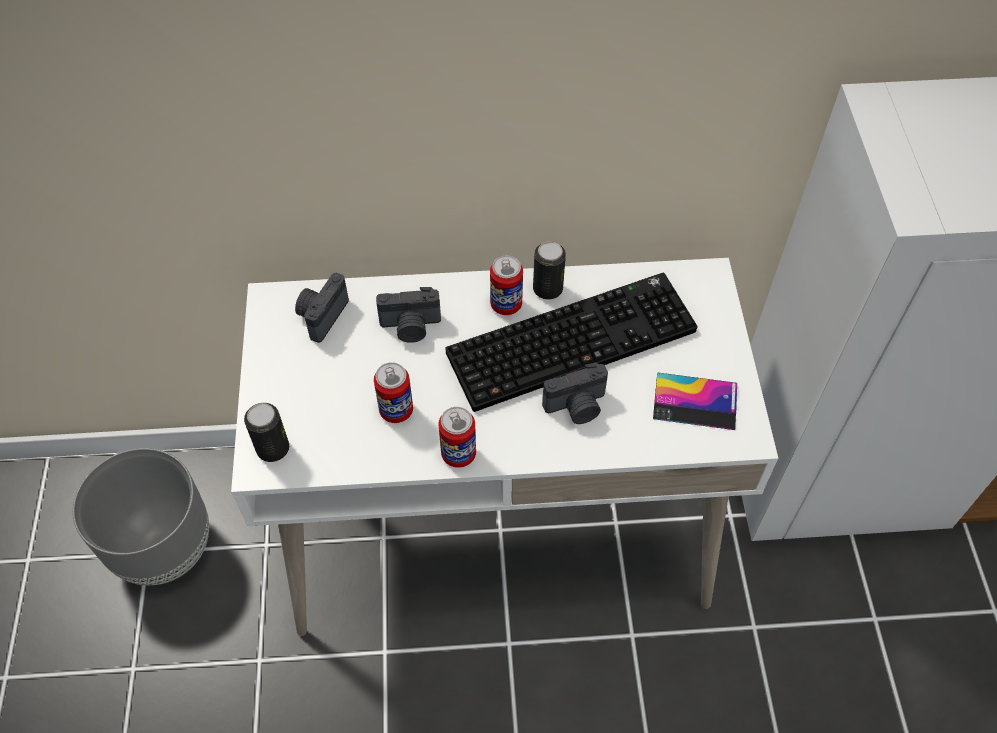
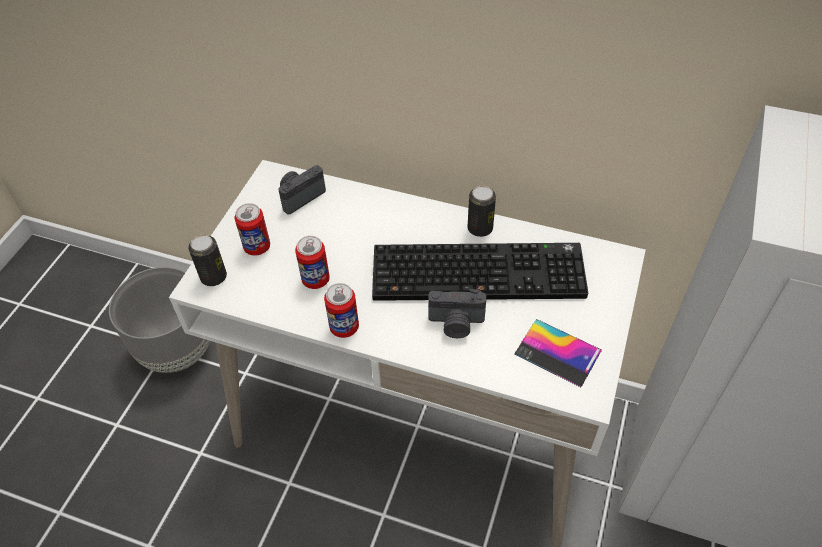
camera: 25 degrees right, 5 degrees down
(410, 327) = (359, 224): camera -> none
(506, 304) = (441, 230): can -> can (257, 247)

